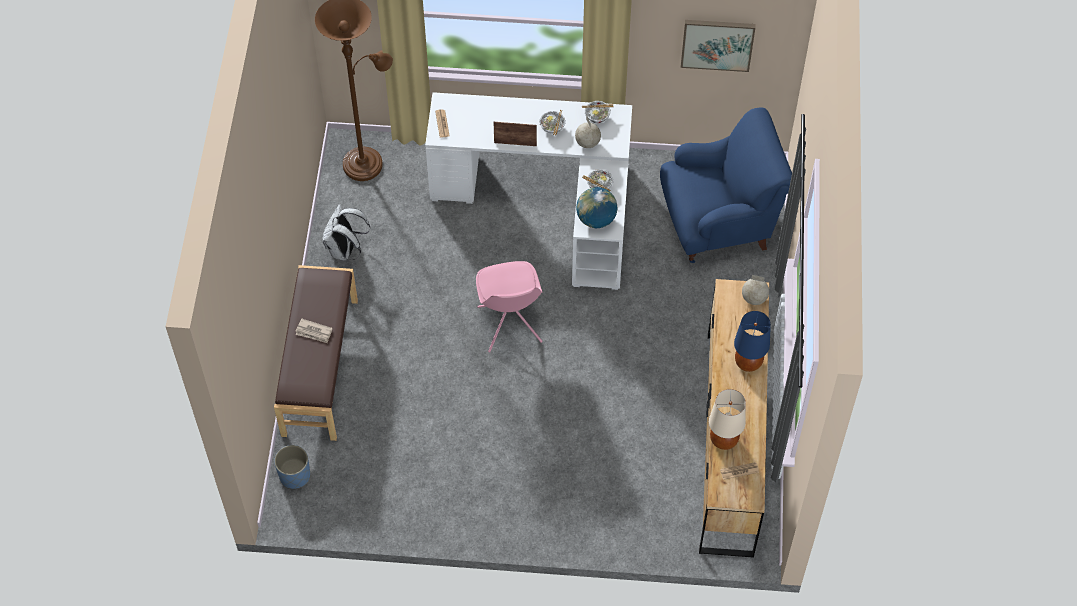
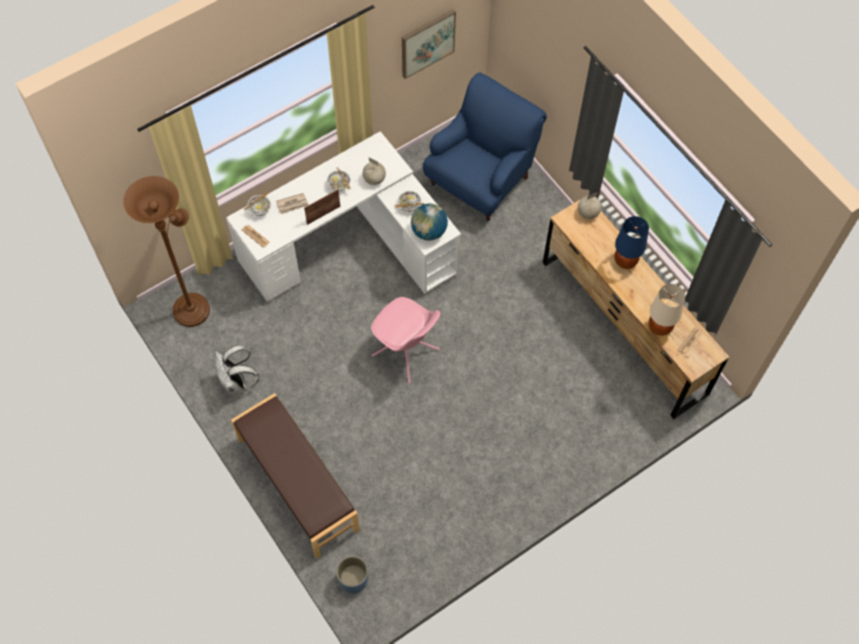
camera: 40 degrees left, 5 degrees up
(314, 332) = (291, 462): newspaper -> newspaper (292, 204)
(597, 117) = (363, 156): bowl -> bowl (259, 209)

